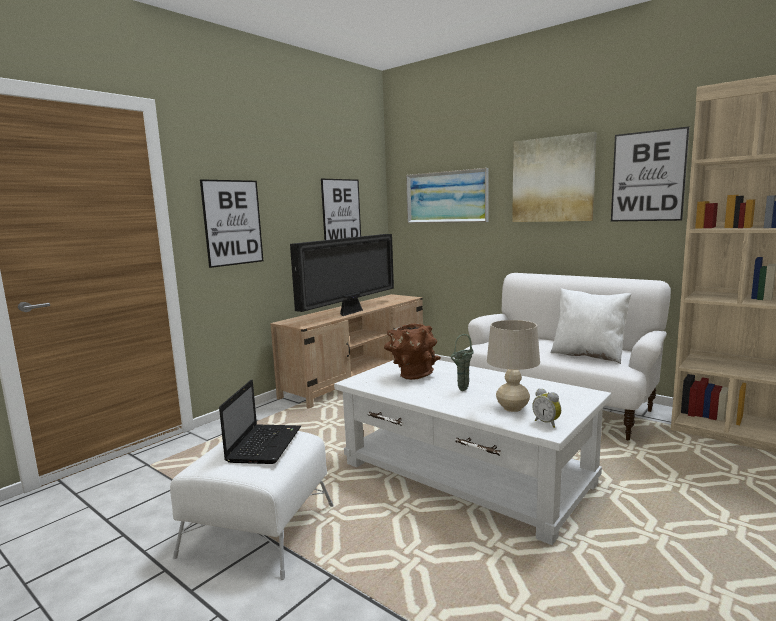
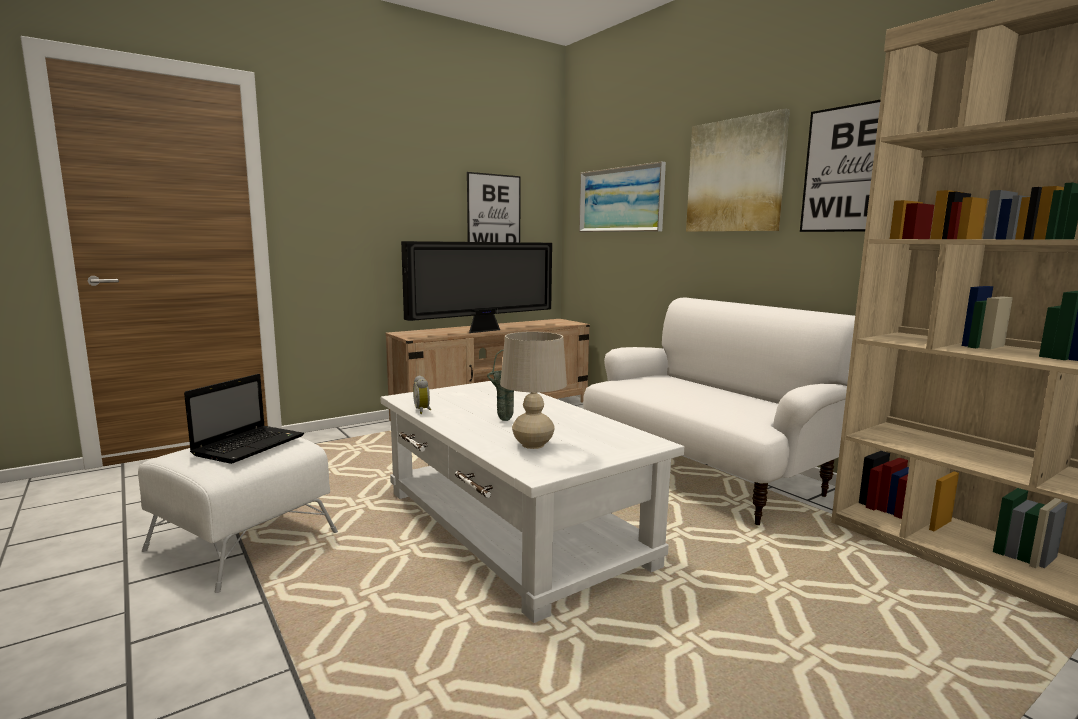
camera: 15 degrees right, 0 degrees up
(233, 222) = (344, 214): picture -> none
(412, 377) = (471, 400): brown vase -> none
(547, 423) = (549, 465): alarm clock -> alarm clock (423, 411)
(588, 355) = (731, 407): white pillow -> none

